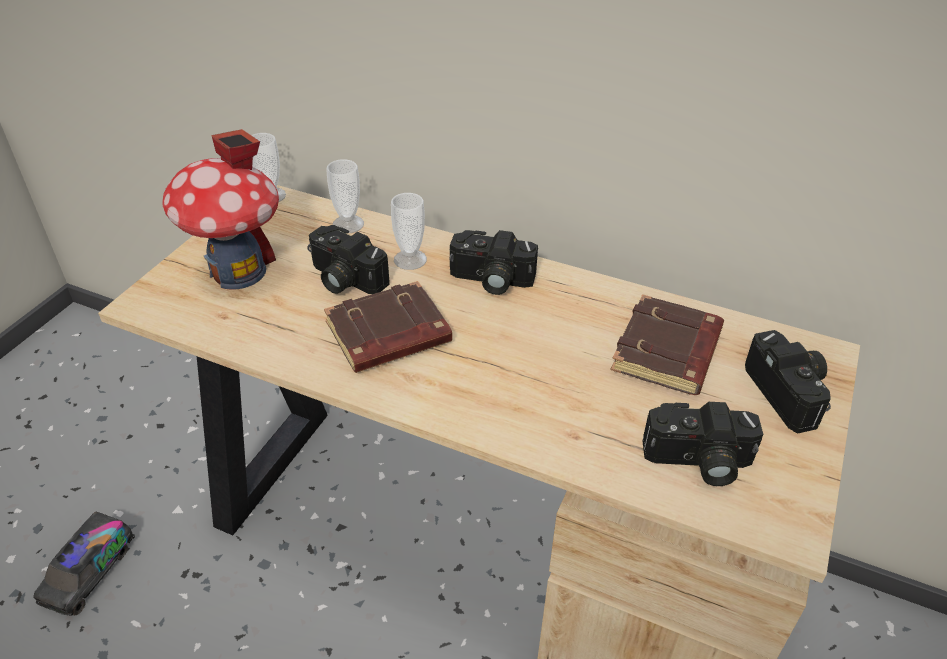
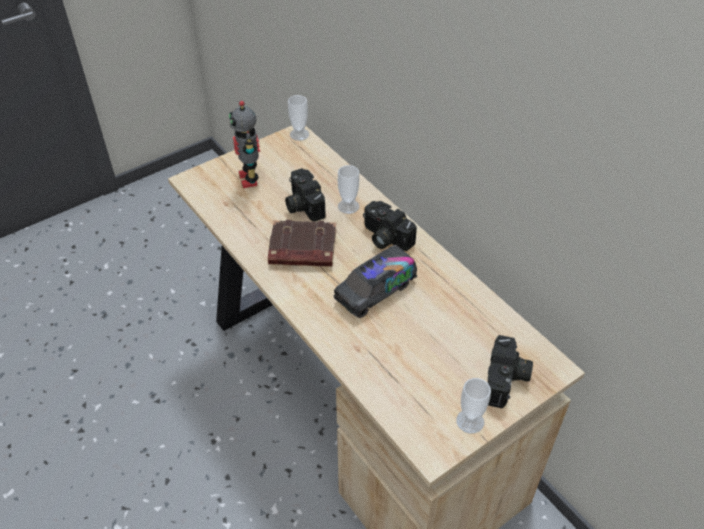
camera: 30 degrees right, 5 degrees up
(90, 572) = (142, 318): toy truck -> toy truck (375, 291)
(238, 272) = (250, 179): toy house -> toy robot
(348, 224) = (330, 169): cup -> cup (470, 421)
(668, 353) = (453, 325): brown book -> none
(697, 462) = (413, 394): camera -> none

